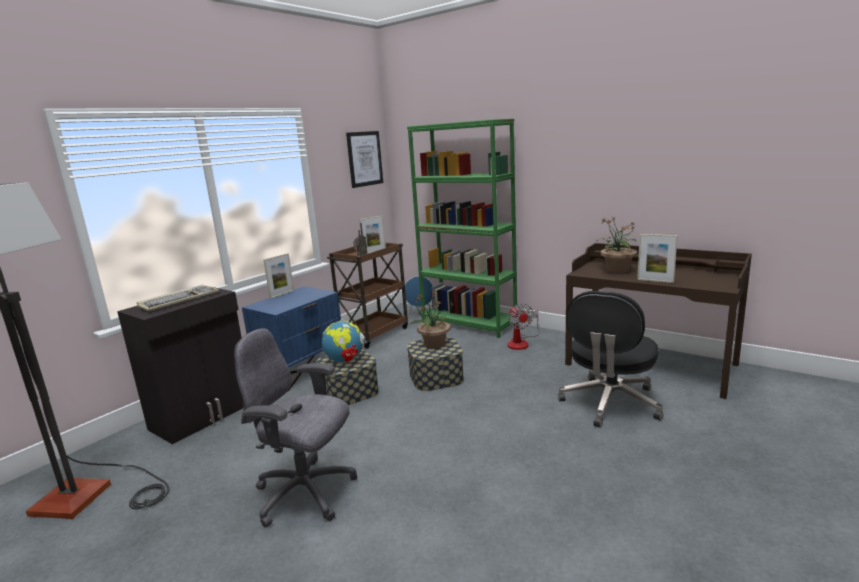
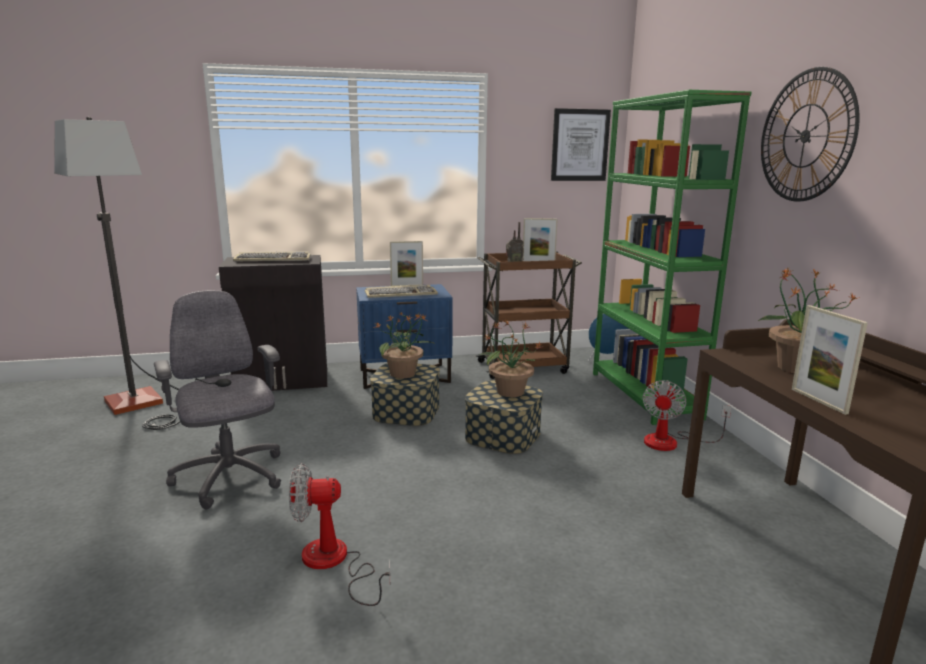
camera: 40 degrees right, 0 degrees up
(295, 301) = (401, 294): none -> keyboard
(345, 361) = (403, 374): globe -> potted plant
(476, 491) = (334, 563): none -> fan
(559, 144) = (805, 136): none -> wall clock
(610, 403) = (652, 571): black office chair -> none

